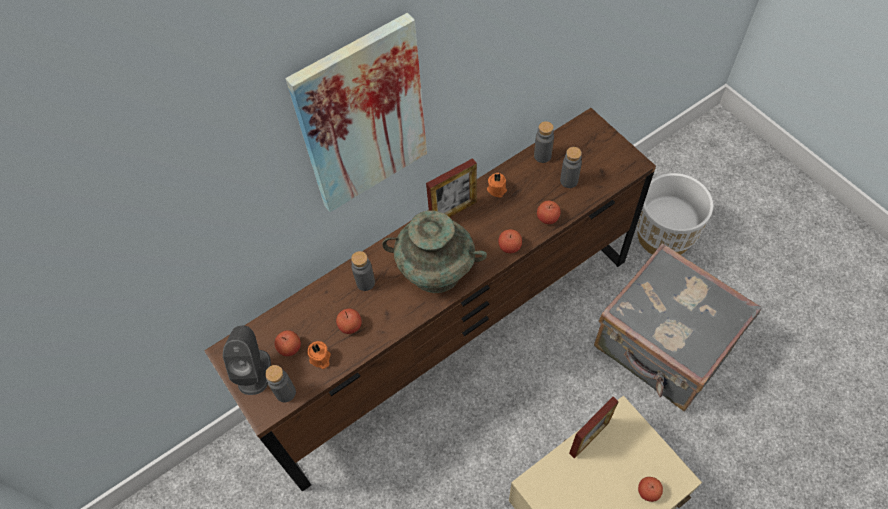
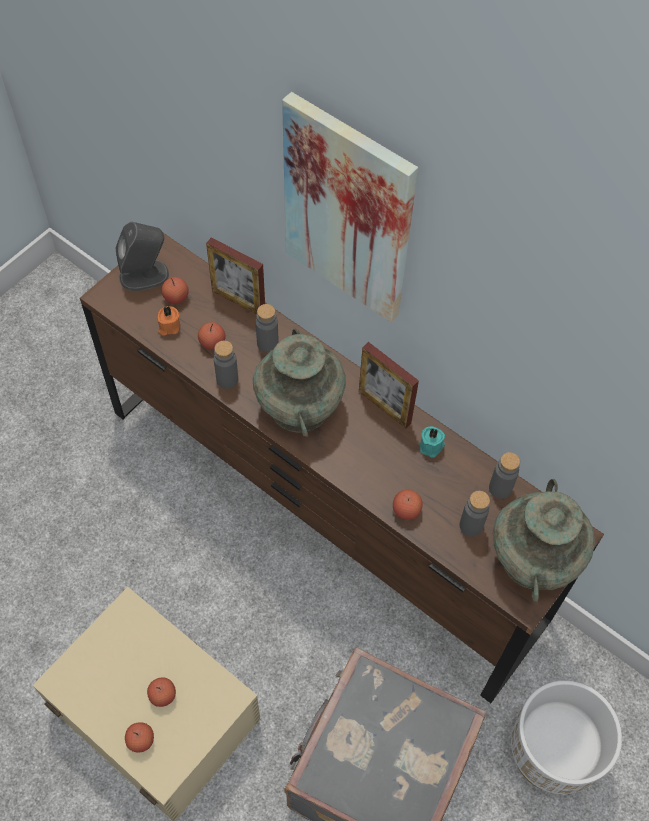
camera: 70 degrees right, 0 degrees up
(285, 392) = (127, 308): grey bottle -> grey bottle (227, 379)
(497, 189) = (432, 446): orange candle -> turquoise candle
(509, 246) = (352, 476): apple -> apple (163, 695)
(589, 438) = (193, 662): picture frame -> picture frame (238, 301)
(603, 151) = (533, 559): none -> turquoise vase

